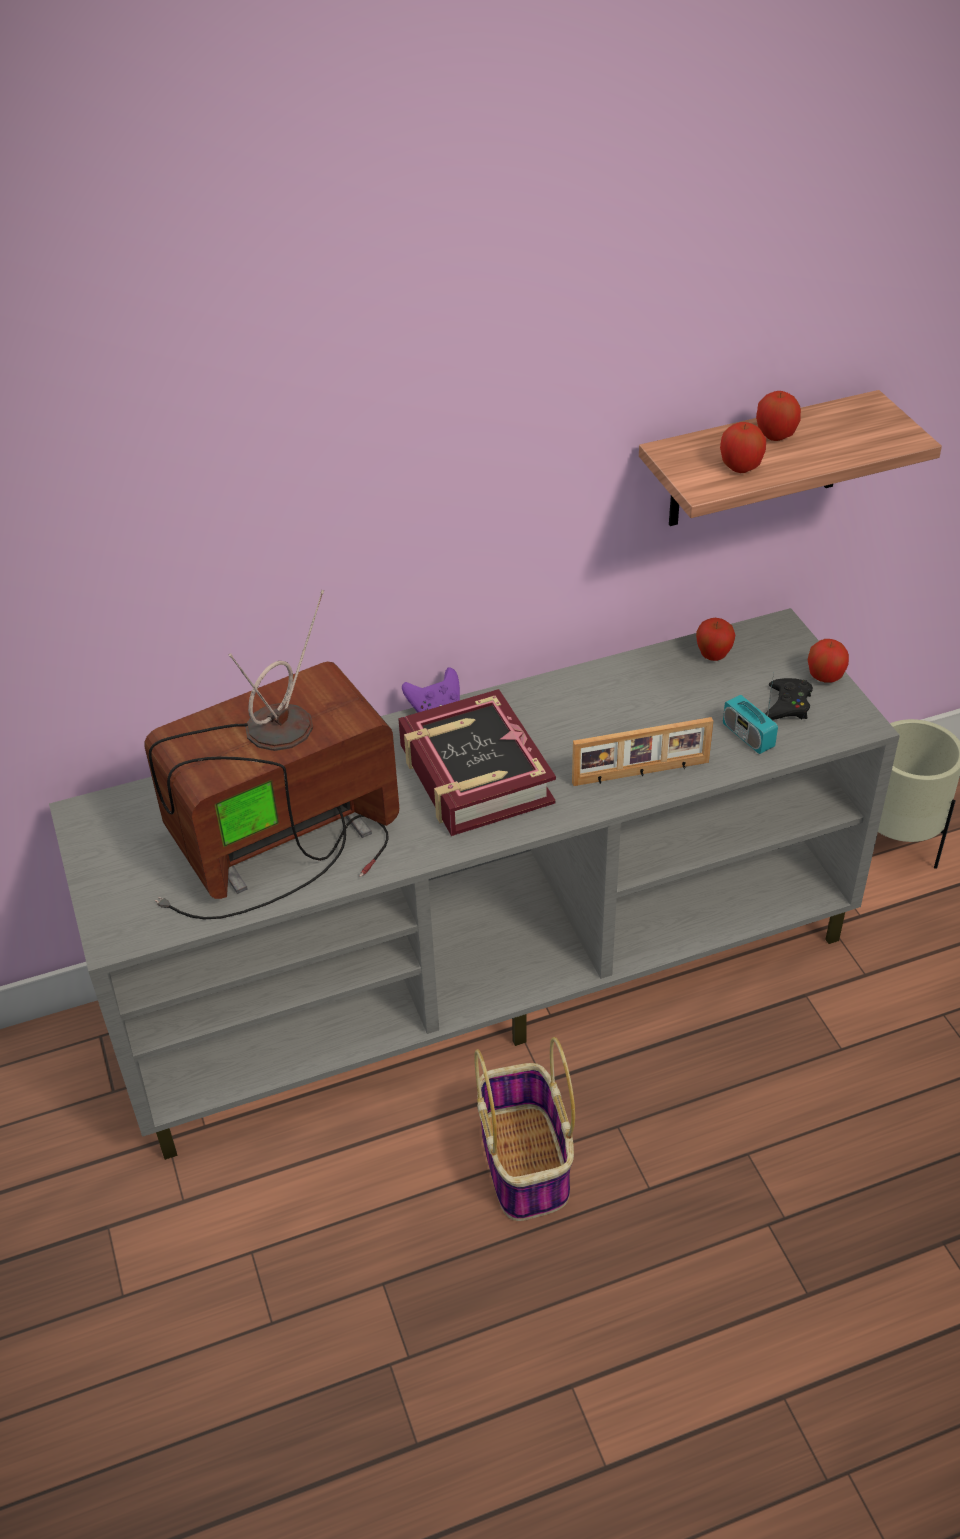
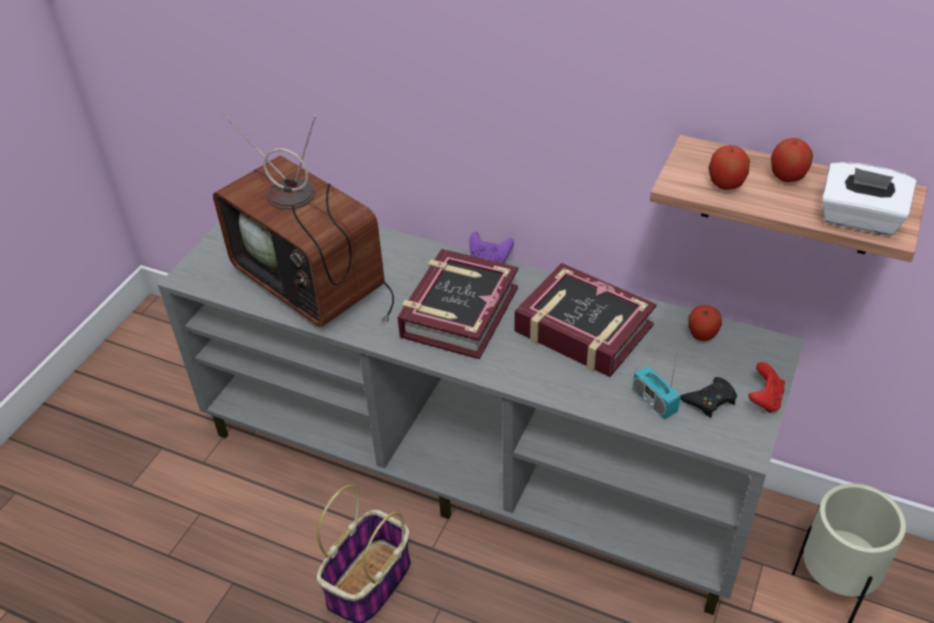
camera: 45 degrees right, 0 degrees up
(281, 843) = (316, 282): television -> television turned 150 degrees counterclockwise
(609, 715) = (583, 329): none -> book
(641, 774) = (553, 377): picture frame -> none
(748, 736) = (654, 401): radio -> radio turned 45 degrees counterclockwise
(825, 676) = (764, 399): apple -> red game controller
(873, 441) = (859, 219): none -> white tissue box

